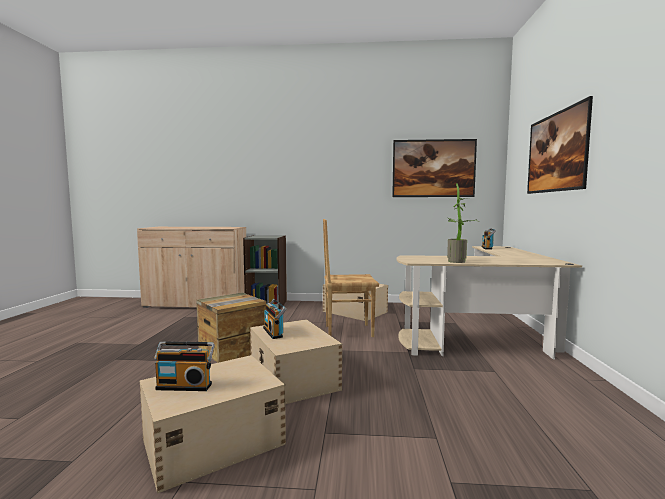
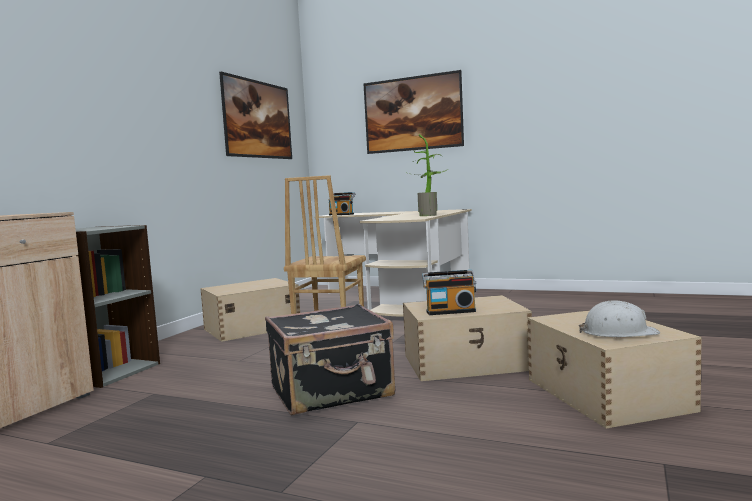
camera: 70 degrees left, 0 degrees up
(185, 386) = (618, 332): radio -> white hard hat
(232, 349) = (332, 392): crate -> black suitcase

